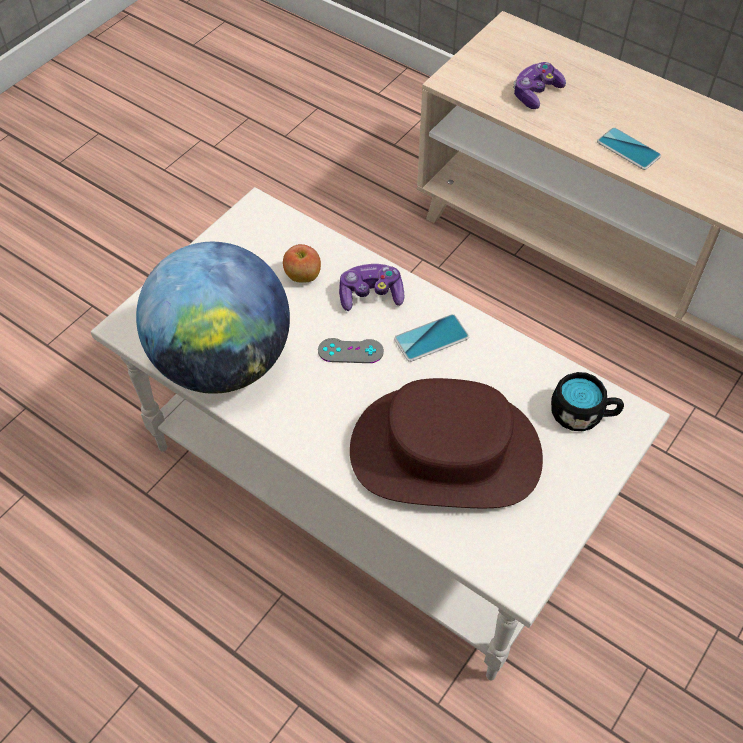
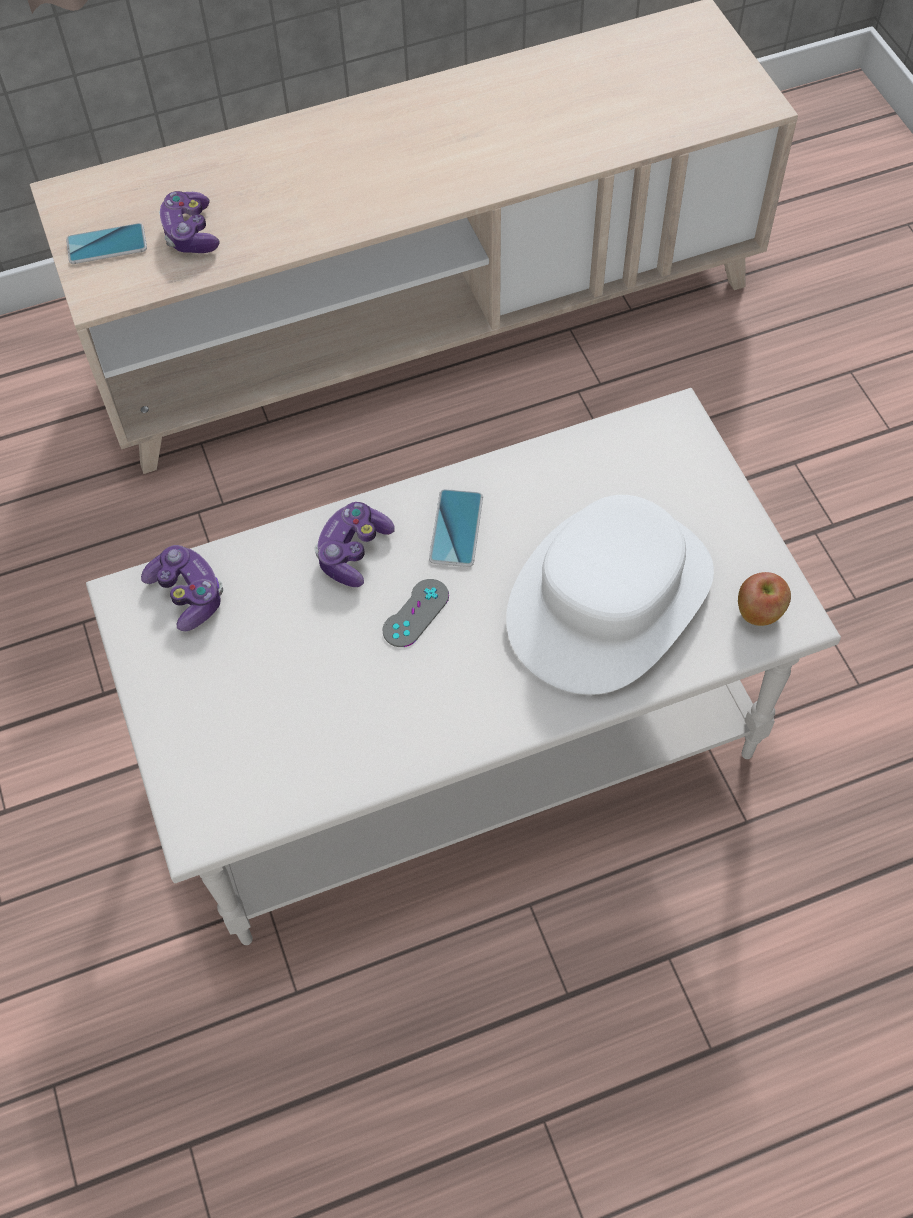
camera: 55 degrees left, 5 degrees up
(223, 362) = (334, 750): globe -> none
(279, 234) = (187, 594): none -> game controller
(303, 277) = (273, 604): apple -> apple (759, 613)
(446, 452) = (608, 597): brown hat -> white hat
(583, 414) = (645, 454): black mug -> none
(628, 149) = (343, 208): phone -> phone (107, 245)

